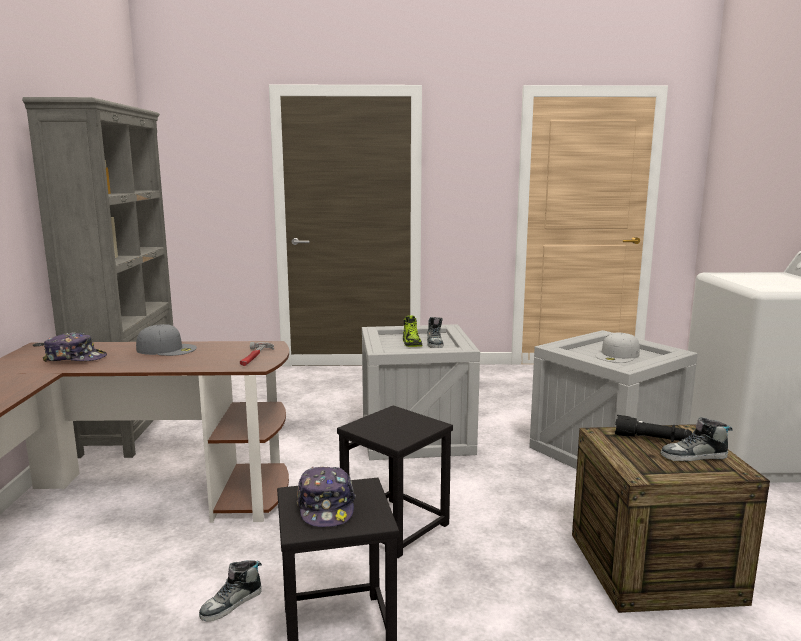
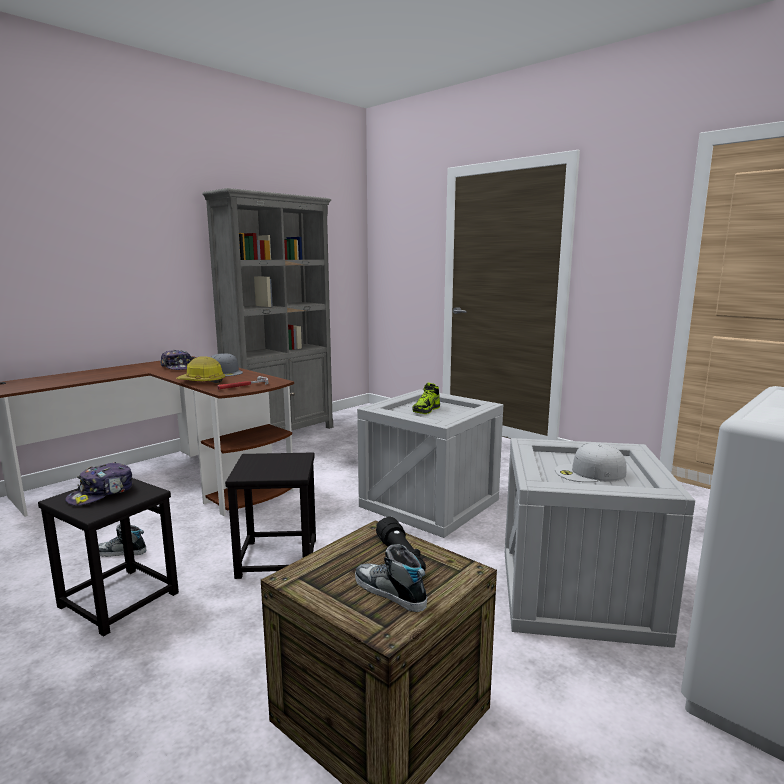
camera: 45 degrees right, 0 degrees up
(186, 364) = (202, 381): none -> hard hat
(434, 343) = (444, 414): shoe -> none

